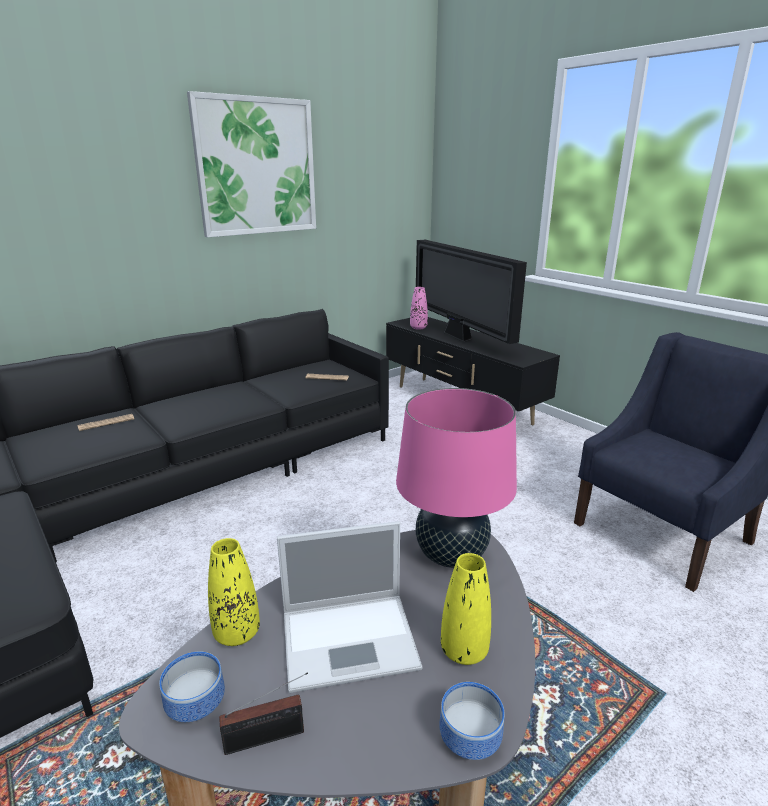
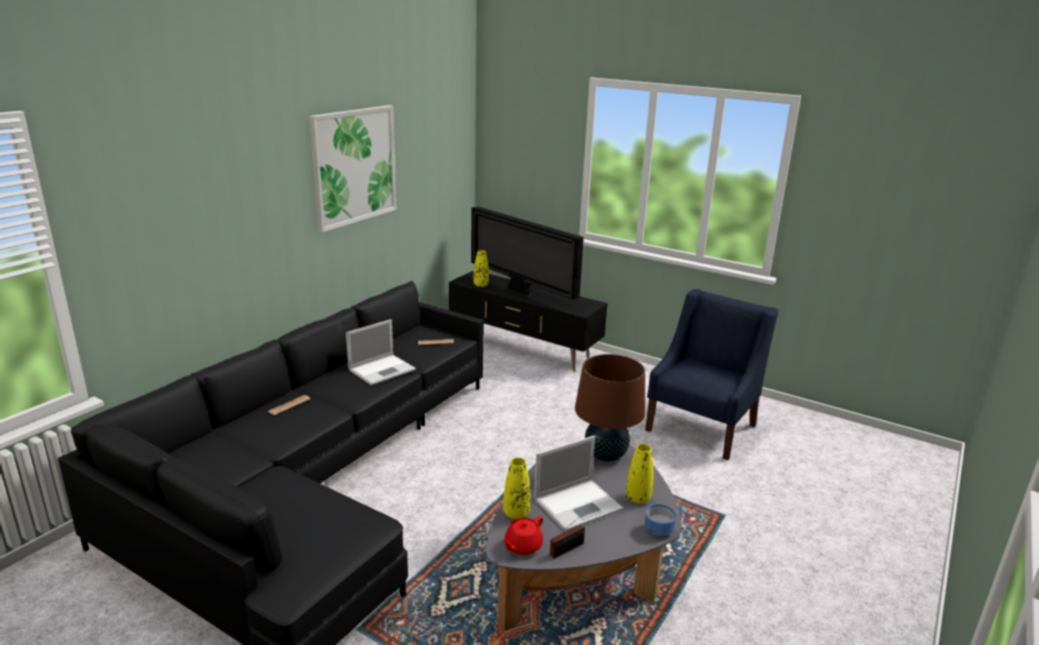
camera: 20 degrees left, 0 degrees up
(194, 706) = (522, 546): bowl -> red teapot
(243, 398) = (383, 369): none -> laptop
(418, 328) = (481, 285): pink vase -> yellow vase
(451, 555) = (605, 455): pink table lamp -> brown table lamp

